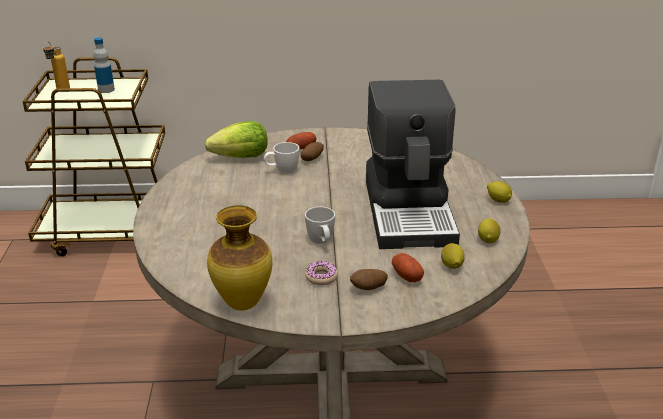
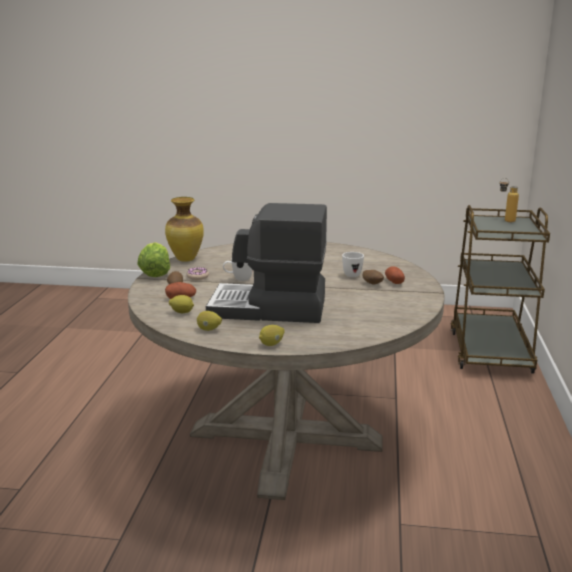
camera: 100 degrees right, 10 degrees down
(106, 90) = (513, 230): bottle -> none
(241, 157) = (379, 264): lettuce -> lettuce (155, 273)

